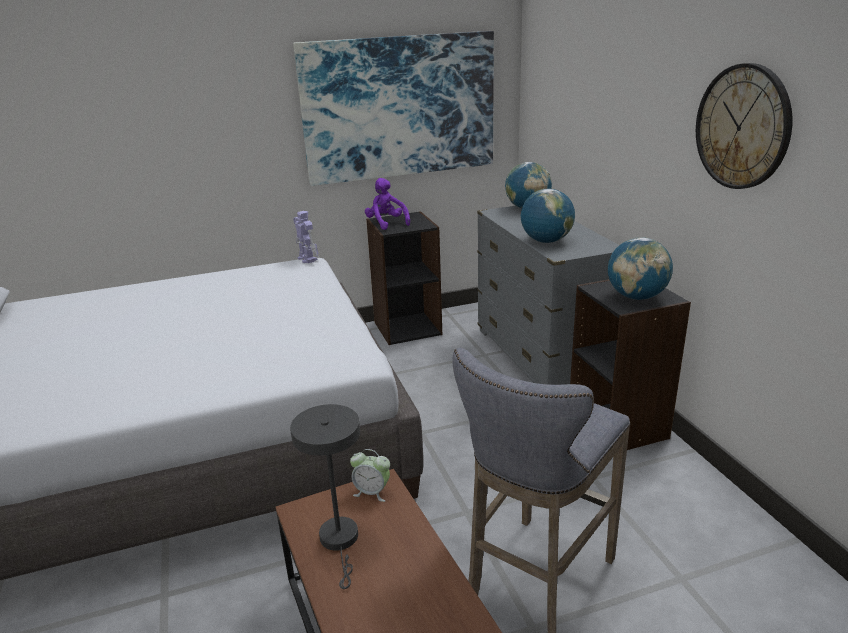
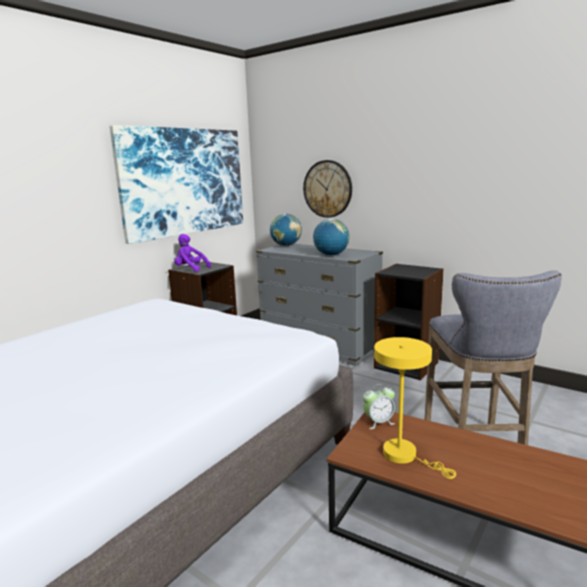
camera: 35 degrees left, 10 degrees down
(307, 259) = (150, 299): toy robot -> none
(340, 541) = (405, 455): grey table lamp -> yellow table lamp
(636, 297) = (415, 271): globe -> none
(742, 127) = (463, 158): wall clock -> wall clock (327, 189)

